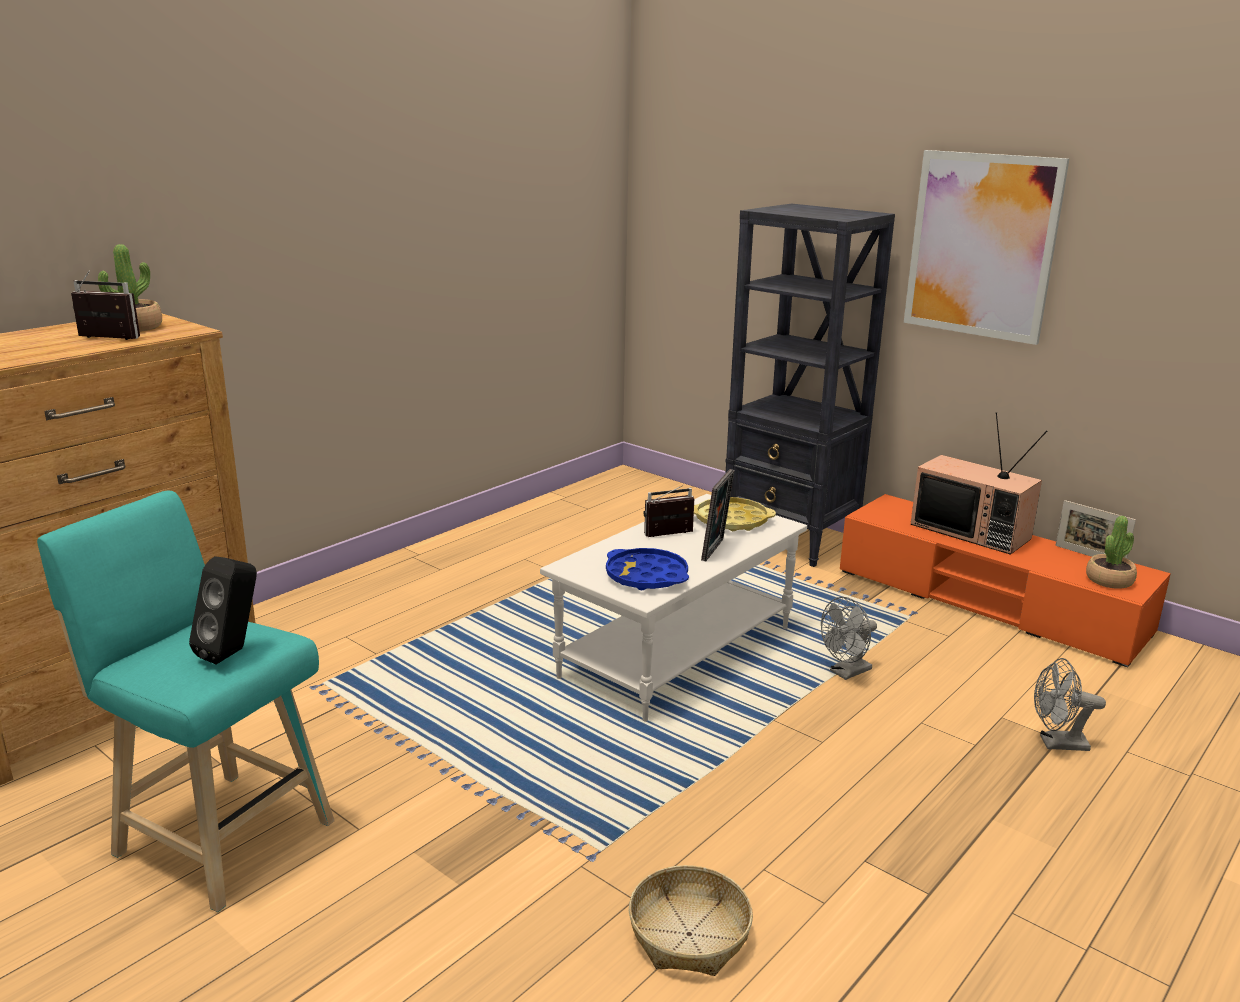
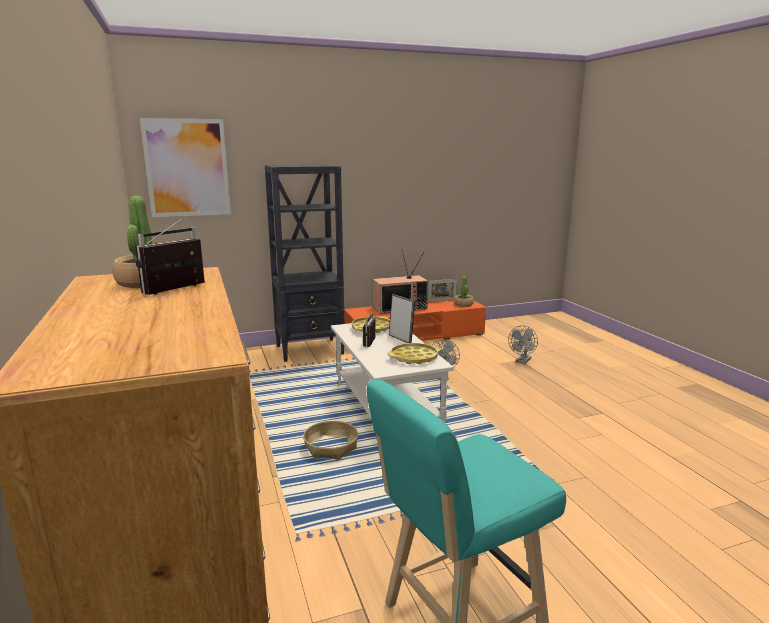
camera: 60 degrees left, 5 degrees down
(233, 652) = (494, 457): black speaker -> none
(646, 576) = (414, 357): blue tray -> yellow tray
(688, 934) = (614, 470): basket -> basket (331, 447)
(981, 246) = (370, 175): picture -> picture (187, 168)

